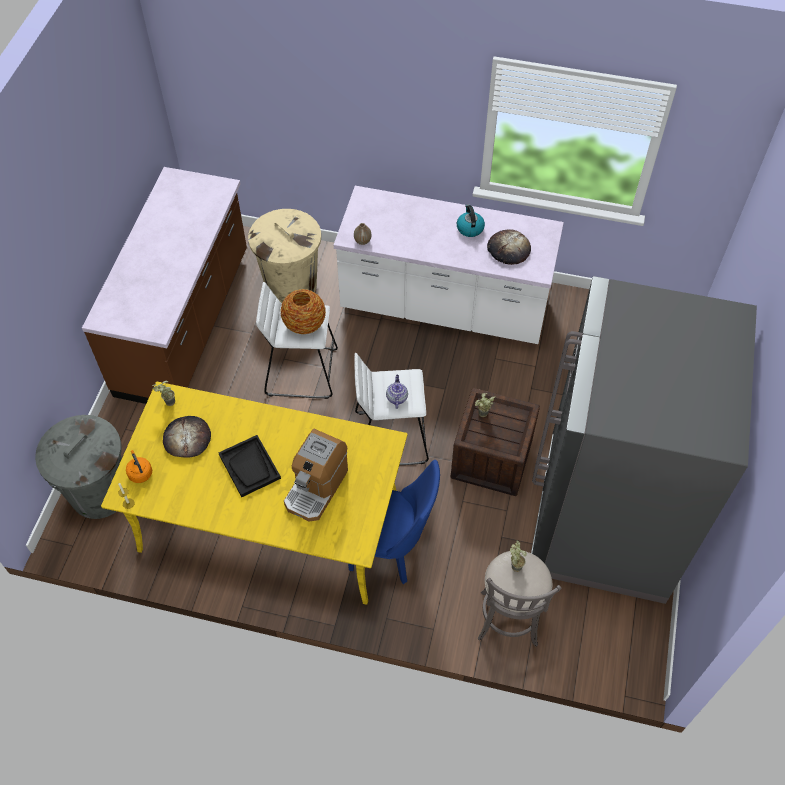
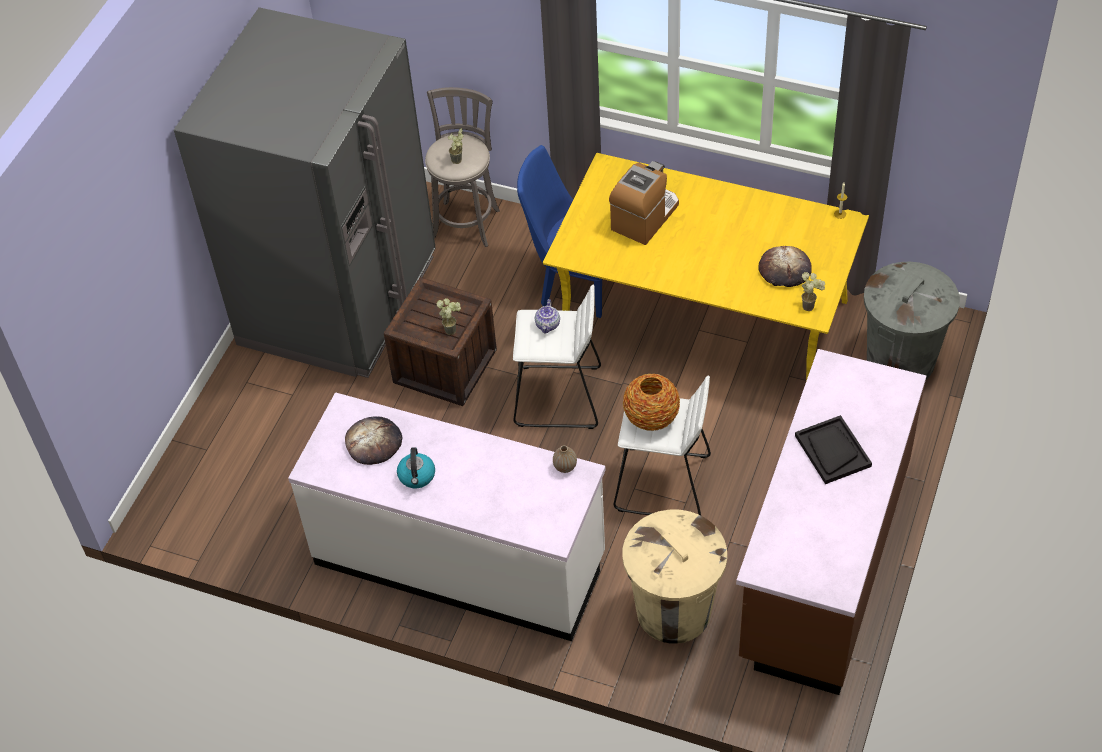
camera: 170 degrees left, 5 degrees down
(140, 473) = (832, 240): orange kettle -> none
(250, 467) = (714, 239): black tray -> black tray (832, 451)

